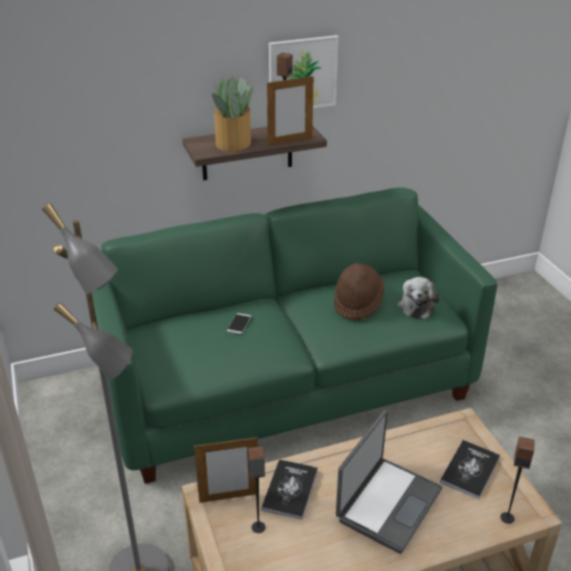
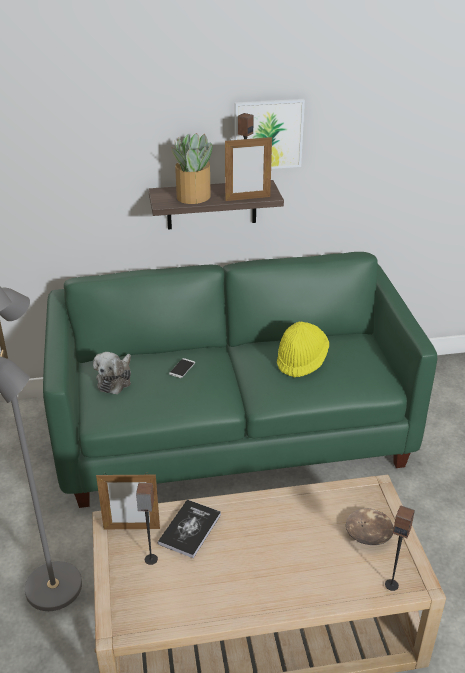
camera: 10 degrees right, 0 degrees up
(357, 303) = (301, 360): brown hat -> yellow hat
(387, 503) = (278, 555): laptop -> none
(416, 305) = (359, 369): plush toy -> plush toy (115, 380)
(470, 470) = (369, 534): book -> brown bowl

